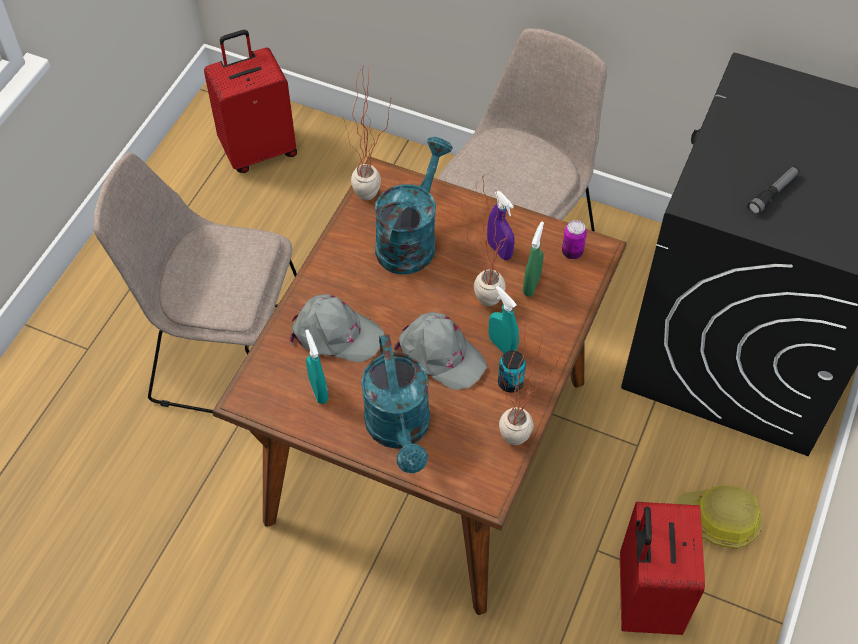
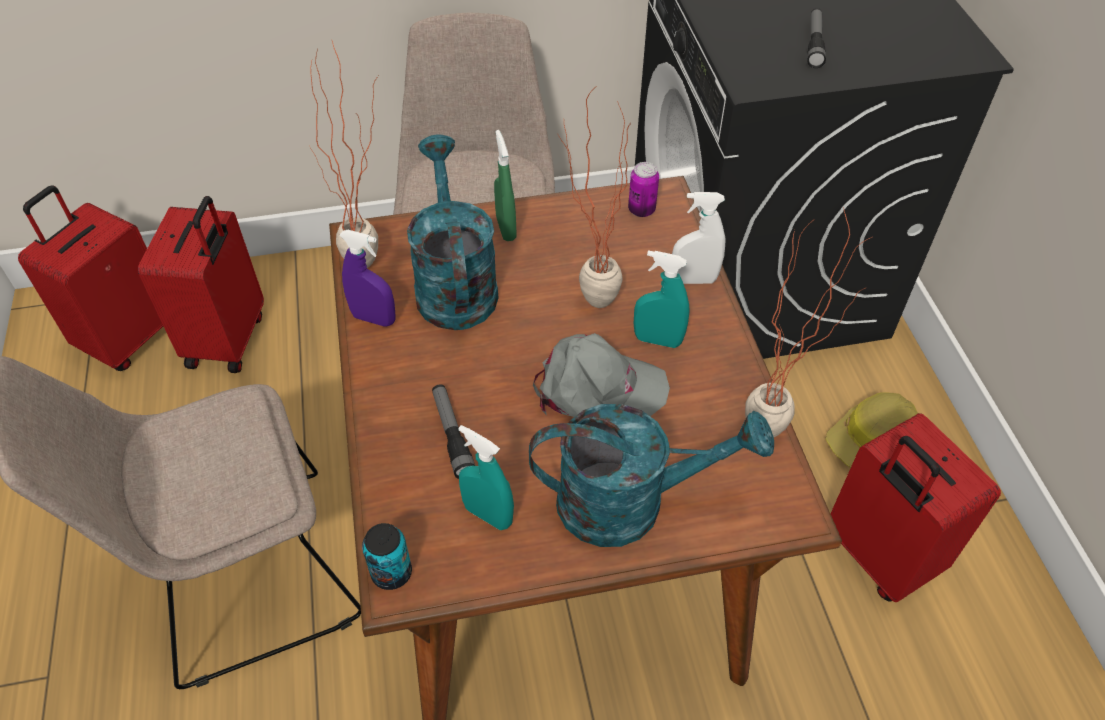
camera: 35 degrees left, 5 degrees down
(320, 187) = (229, 340): none -> red suitcase
(335, 334) = (452, 435): grey cap -> flashlight
(400, 431) = (630, 502): turquoise watering can -> turquoise watering can turned 45 degrees counterclockwise
(499, 250) = (564, 245): purple spray bottle -> purple spray bottle (374, 319)
(510, 382) = (702, 373): can -> can (391, 572)
(531, 285) = (630, 262): green spray bottle -> green spray bottle (506, 228)
(561, 320) = (693, 280): none -> white spray bottle

